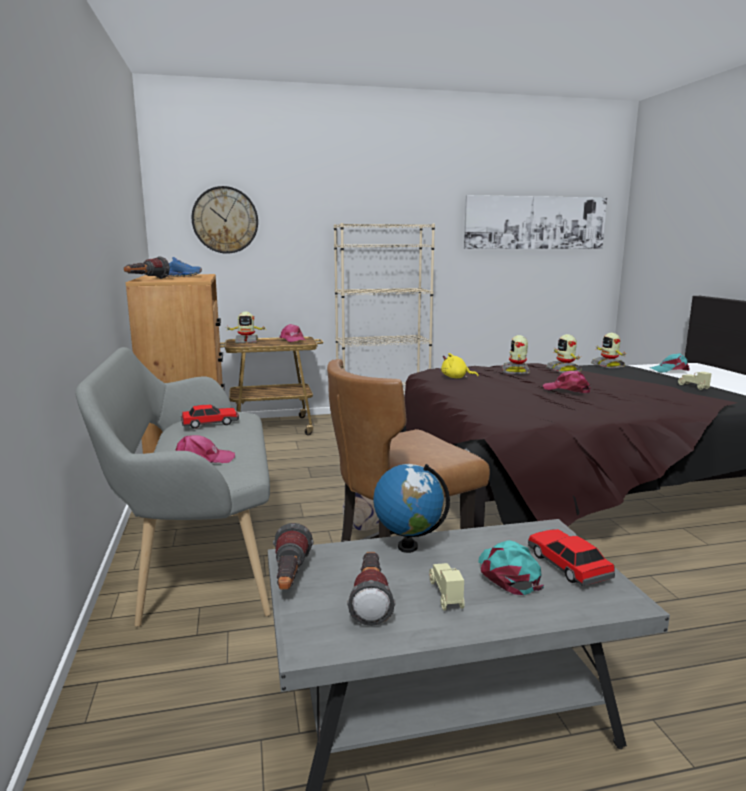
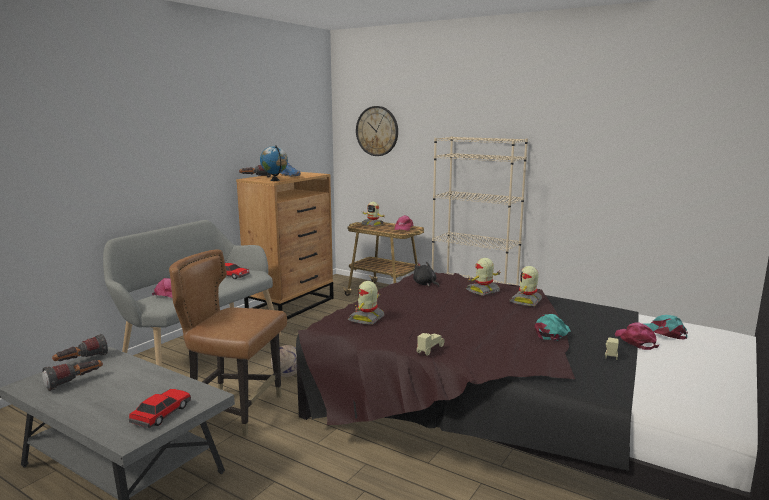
camera: 45 degrees right, 0 degrees up
(408, 546) = (144, 371): globe -> globe (275, 180)
(445, 594) = (94, 395): beige toy car -> beige toy car (430, 349)
(456, 377) = (425, 284): yellow plush toy -> black plush toy
(508, 573) = (135, 402): turquoise cap -> turquoise cap (552, 333)
(535, 223) = (659, 139): picture -> none
(567, 390) = (458, 317): pink cap -> pink cap (635, 341)
(608, 365) = (611, 310): toy robot -> toy robot (367, 319)

